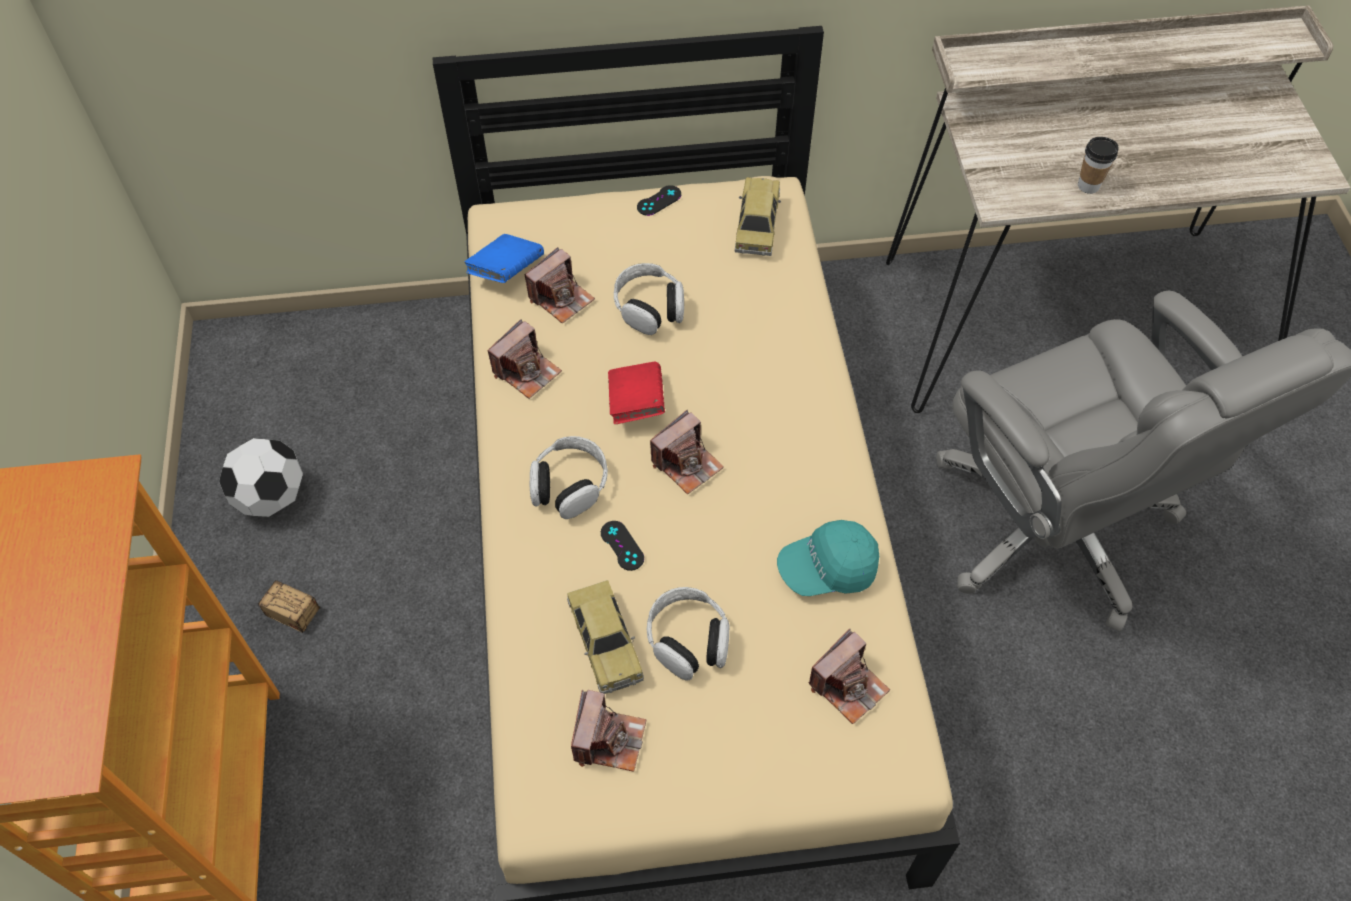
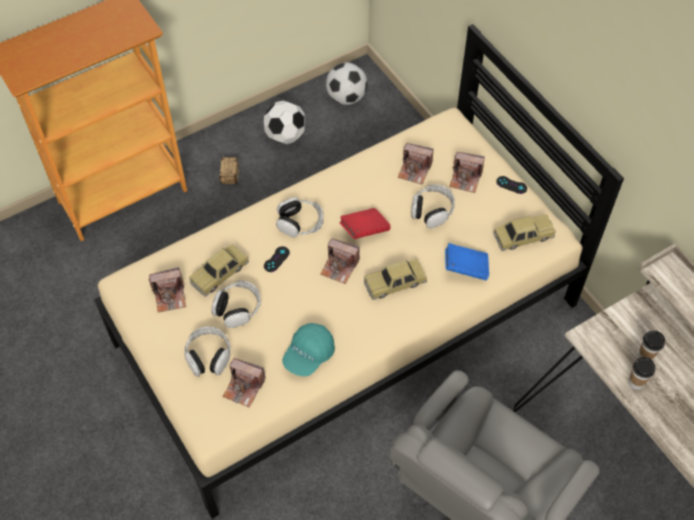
camera: 65 degrees right, 0 degrees up
(259, 383) = (346, 97): none -> football
(506, 271) = (418, 140): blue book -> blue book (465, 268)
(526, 371) = (358, 176): camera -> camera (465, 179)
(755, 404) = (395, 283): none -> toy car
(763, 719) = (208, 356): none -> headphones
(827, 569) = (308, 355): turquoise cap -> turquoise cap turned 105 degrees counterclockwise
(1053, 160) = (645, 356): none -> cup

